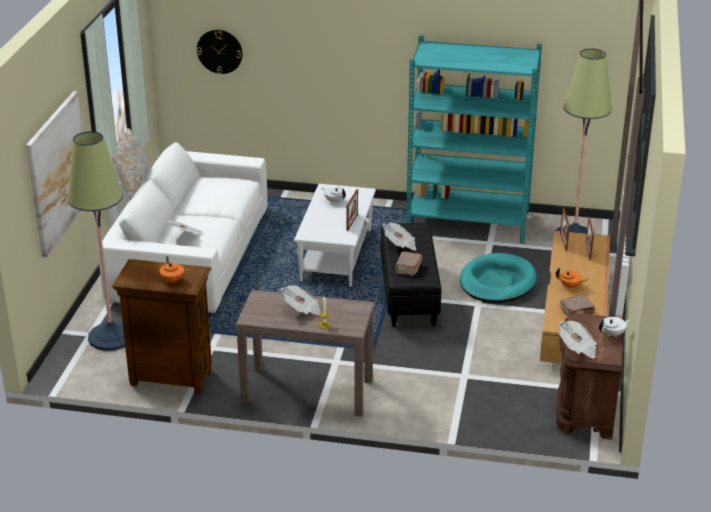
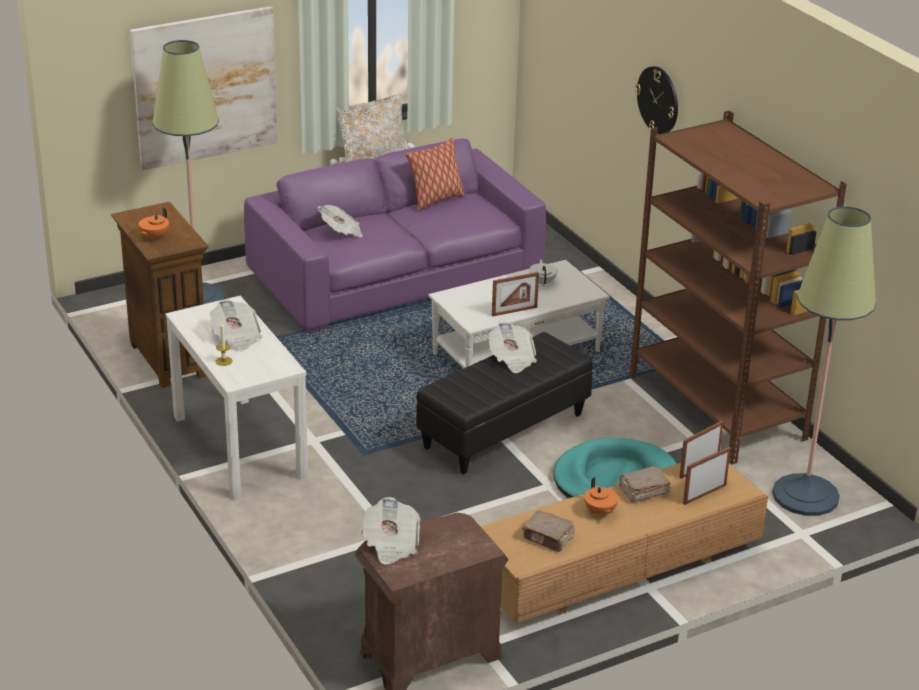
camera: 50 degrees right, 0 degrees up
(190, 254) = (395, 272): white sofa -> purple sofa
(192, 191) = (436, 200): none -> pillow
(219, 51) = (567, 50): wall clock -> wall clock (658, 100)
(306, 391) = (238, 446): brown console table -> white console table
(408, 268) = (469, 384): brown book -> brown book (643, 491)
(468, 222) = (716, 407): turquoise bookcase -> brown bookcase
(613, 334) = (456, 560): white teapot -> none

